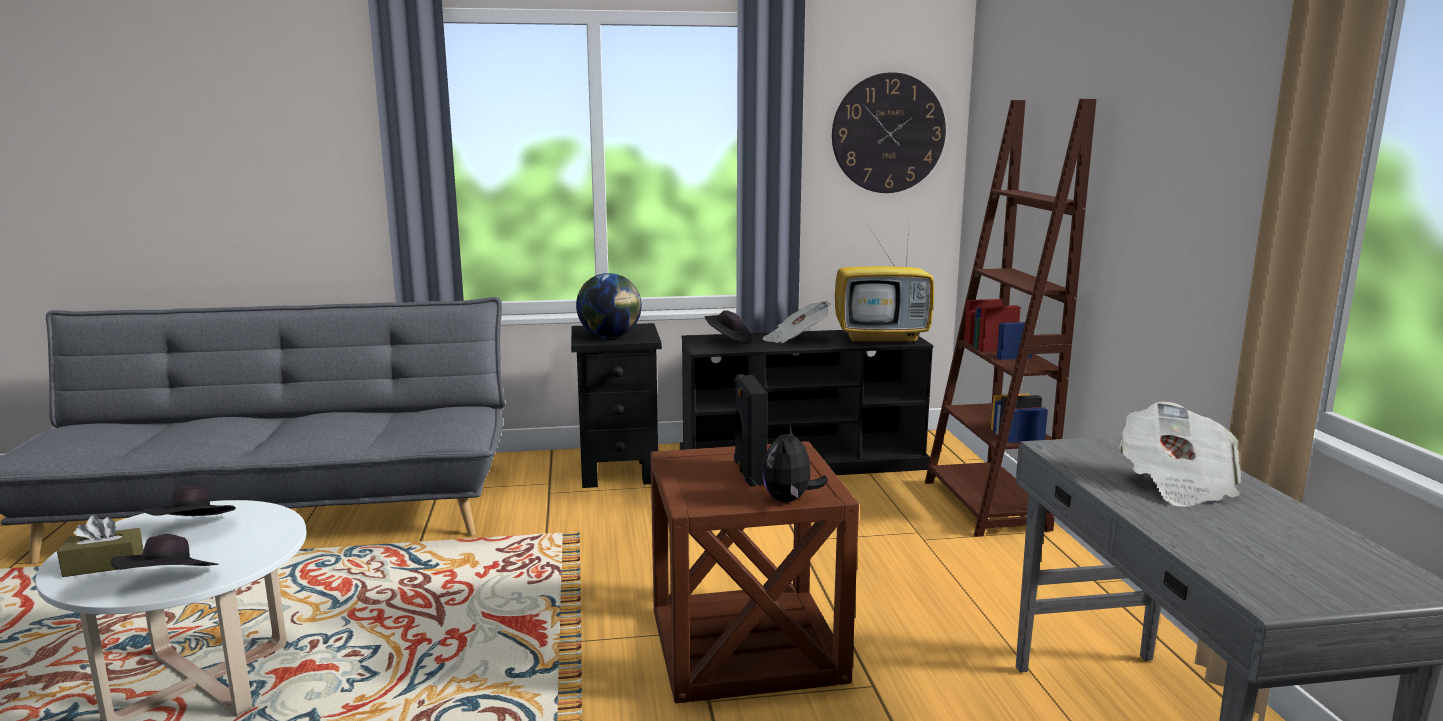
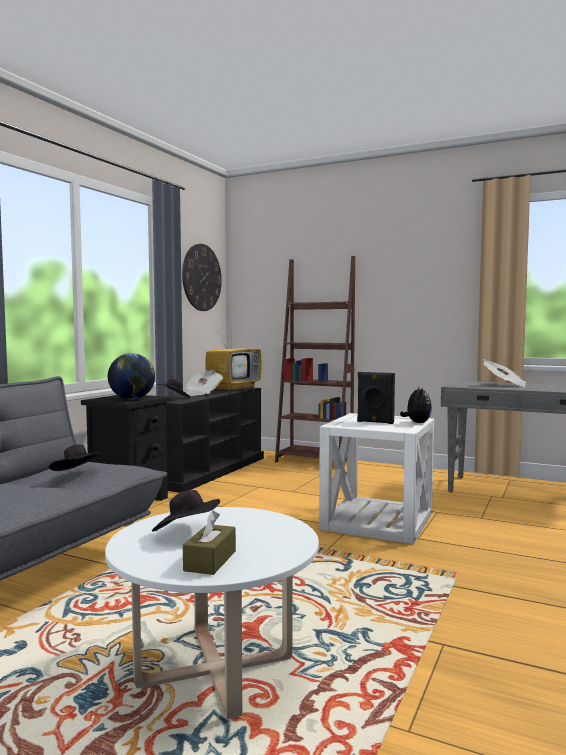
camera: 55 degrees left, 10 degrees down
(169, 584) = (289, 543): black hat -> black hat (76, 473)
(746, 645) = (377, 521): brown side table -> white side table
(790, 500) = (417, 423): plush toy -> plush toy turned 135 degrees counterclockwise

